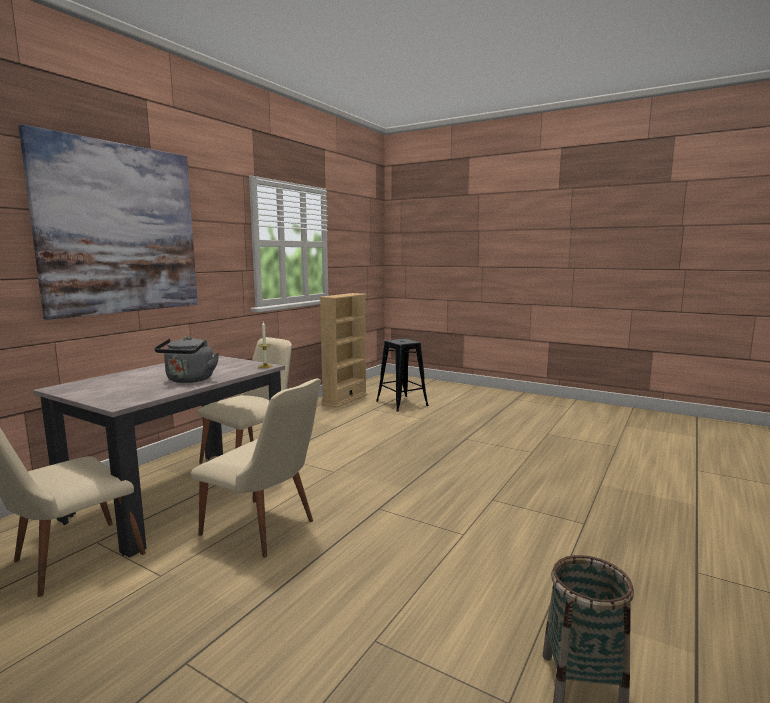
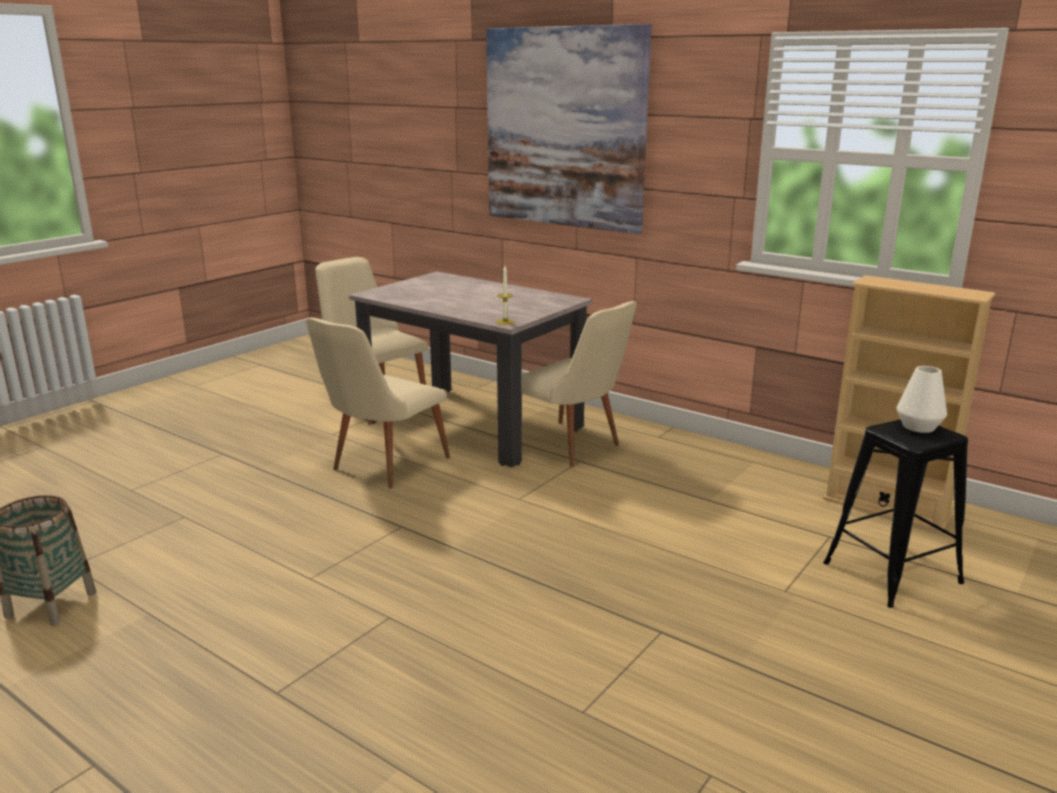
camera: 95 degrees right, 10 degrees up
(189, 380) = (445, 302): grey kettle -> none
(397, 340) = (918, 427): none -> white vase

